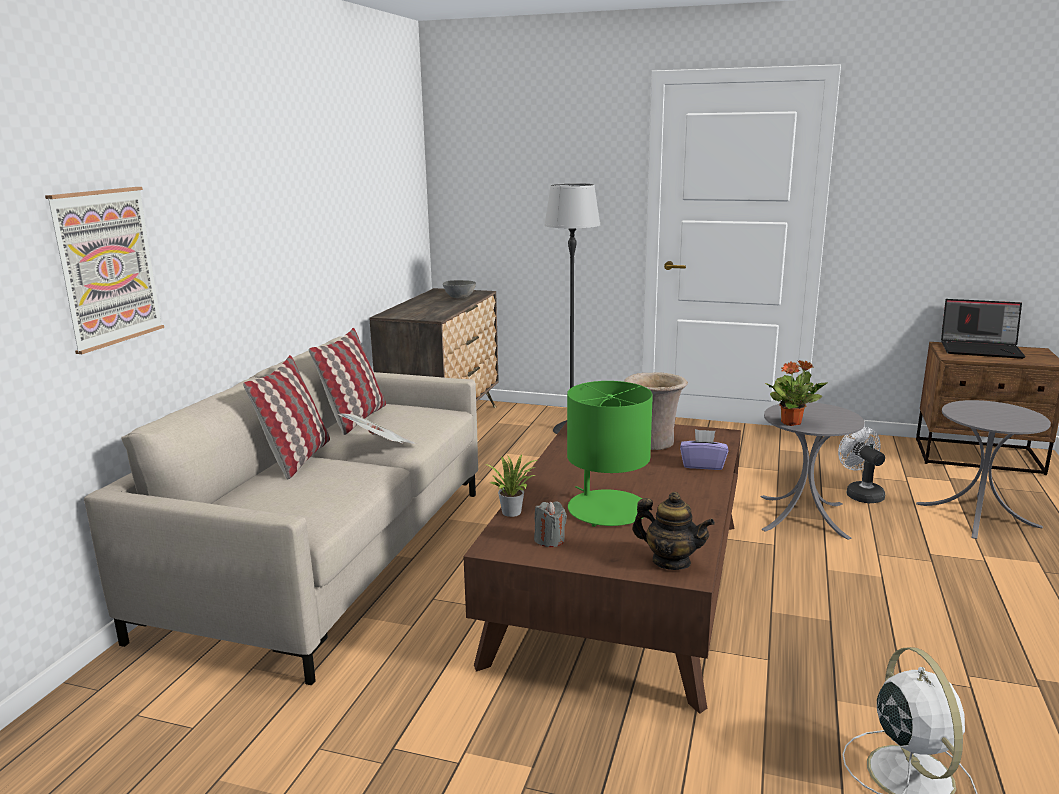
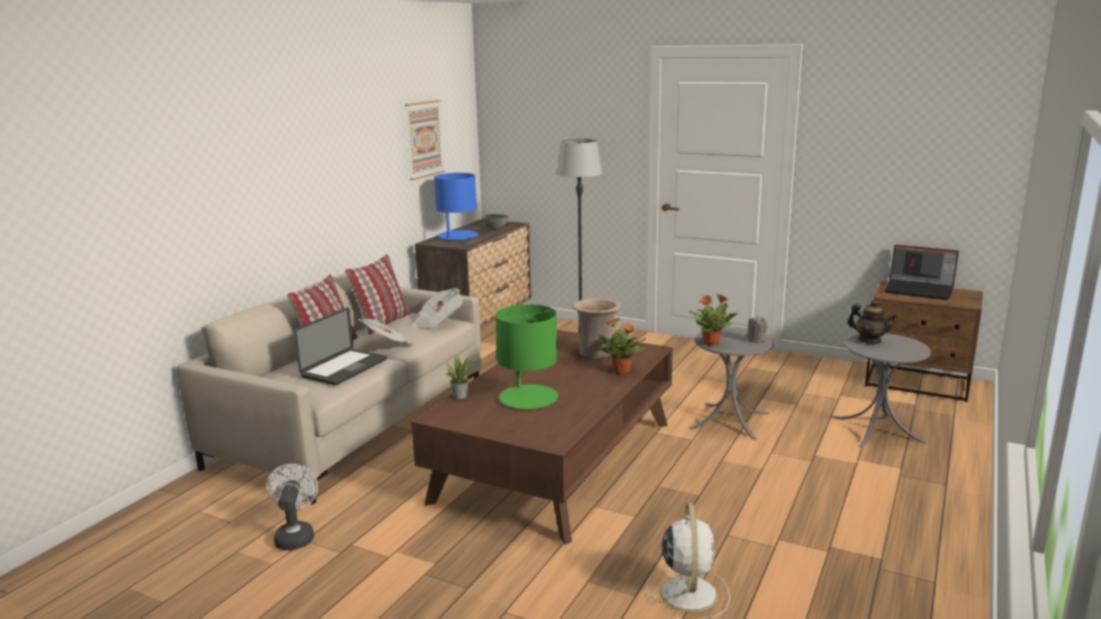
camera: 10 degrees right, 0 degrees up
(106, 267) = (198, 212): picture -> picture (423, 139)
(332, 484) = (344, 368): none -> laptop
(419, 308) = (457, 236): none -> blue table lamp
(429, 414) = (438, 322): none -> newspaper
(550, 540) = (475, 415): grey candle -> grey candle (756, 340)
(671, 561) = (549, 435): teapot -> teapot (869, 341)
(702, 465) = (621, 371): purple tissue box -> potted plant
(860, 494) = (790, 406): white fan -> white fan (295, 536)

